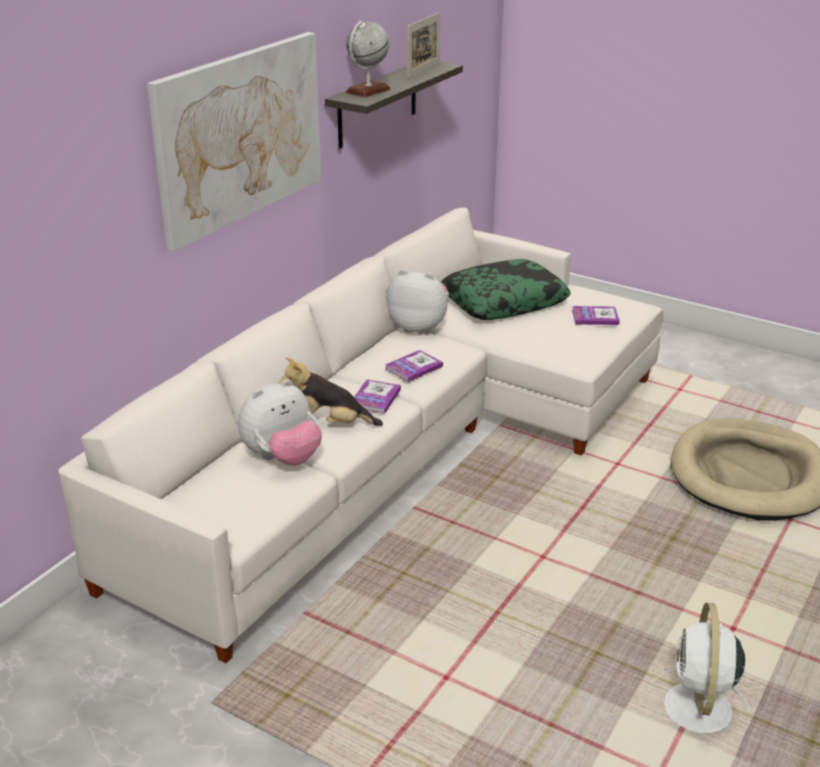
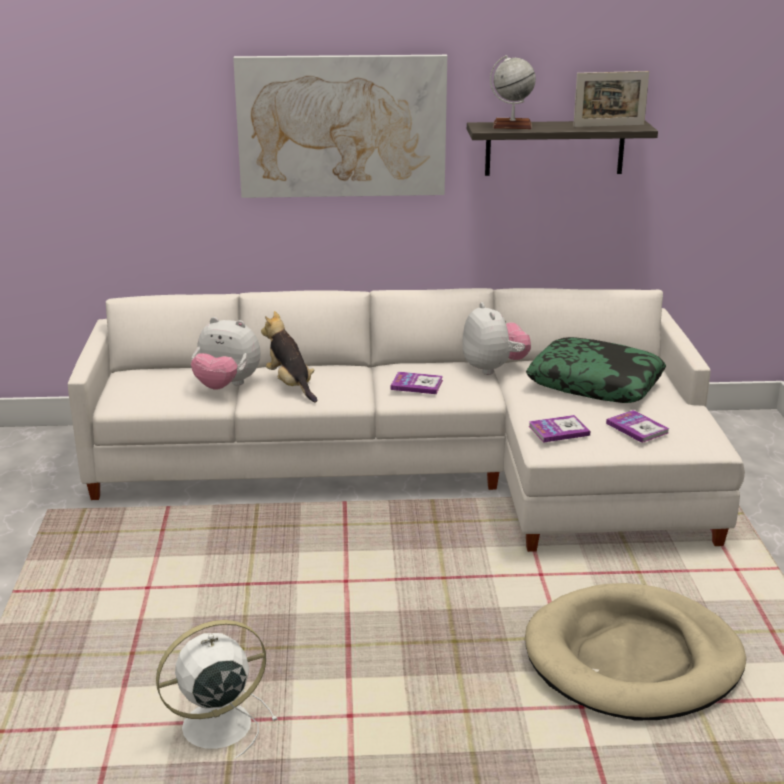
camera: 55 degrees right, 5 degrees down
(375, 398) = (348, 386): book -> book (558, 430)

